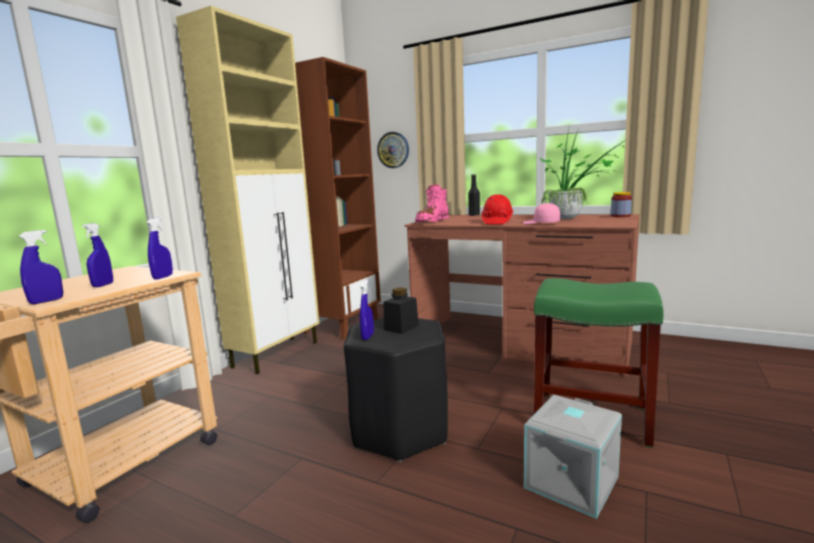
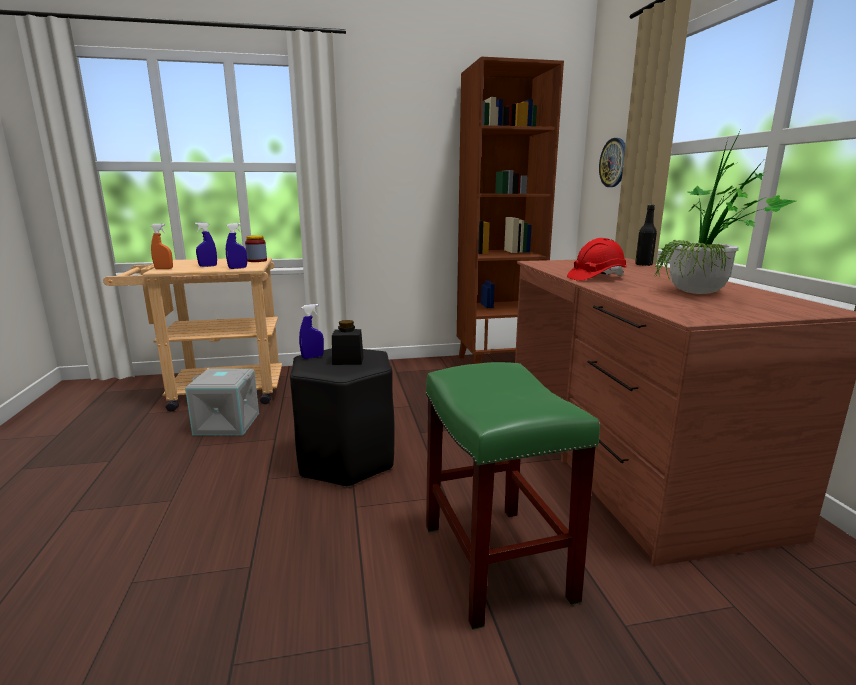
camera: 50 degrees right, 5 degrees up
(46, 301) = (164, 269): blue spray bottle -> orange spray bottle
(277, 354) = (408, 365): beige cabinet -> none
(432, 221) = (555, 263): pink boot -> none
(541, 223) = (620, 290): pink cap -> none
(573, 483) = (342, 582): grey storage box -> grey storage box (226, 424)
(620, 216) = (807, 309): jar -> jar (257, 260)

